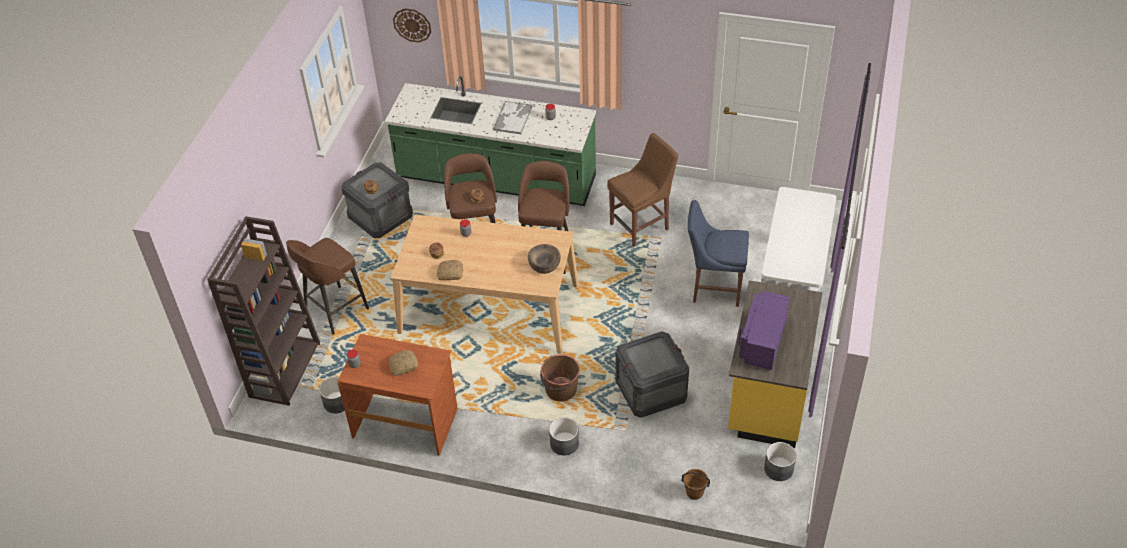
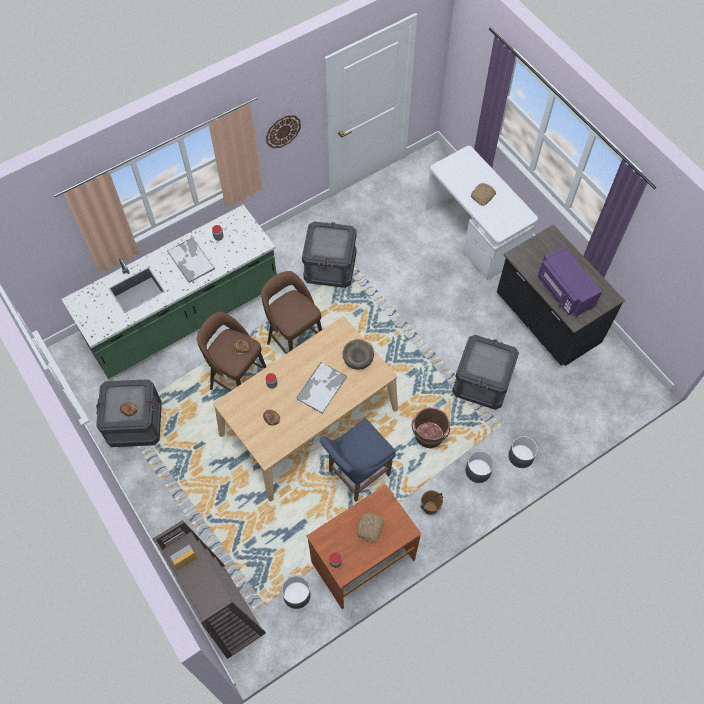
camera: 50 degrees left, 15 degrees up
(334, 311) = (201, 529): brown stool -> none
(412, 25) = (43, 245): wall clock -> wall clock (283, 131)
(450, 273) = (302, 426): bread -> bread (482, 196)
(495, 262) = (322, 387): none -> tray
(642, 225) = (330, 267): brown chair -> crate
(694, 492) = (587, 426): brown bucket -> brown bucket (430, 507)
(713, 288) = (430, 274): blue chair -> blue chair (356, 474)
(767, 394) = (546, 320): yellow counter -> black counter
(779, 469) = (609, 364): grey planter -> grey planter (521, 456)

